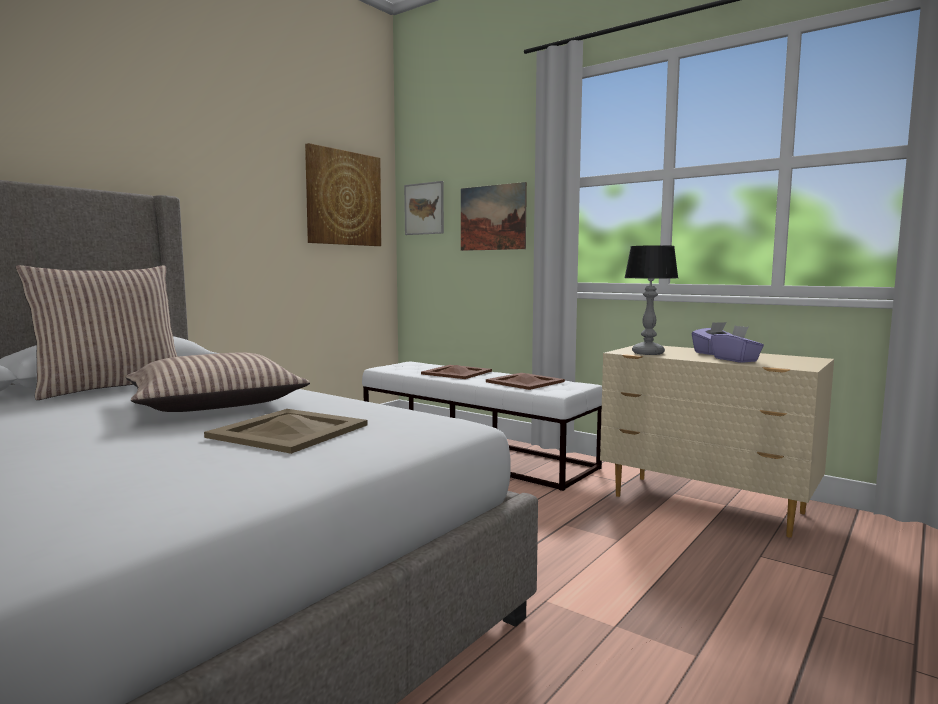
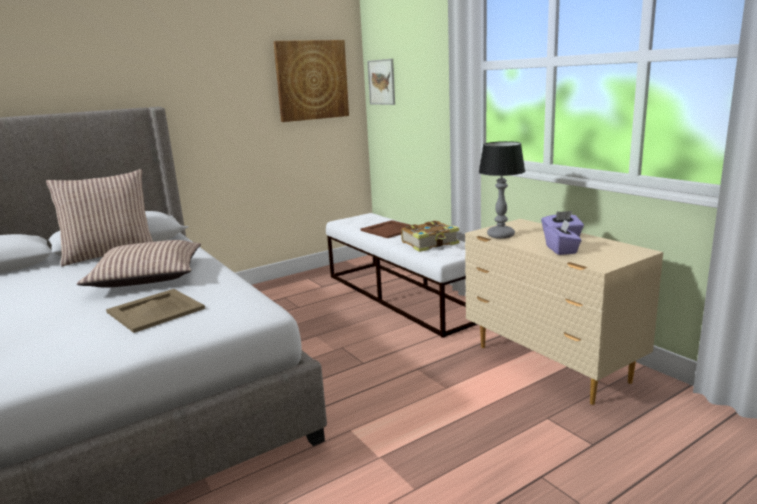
camera: 20 degrees right, 10 degrees up
(492, 218) = (426, 93): picture -> none
(525, 381) = (430, 244): brown tray -> book

